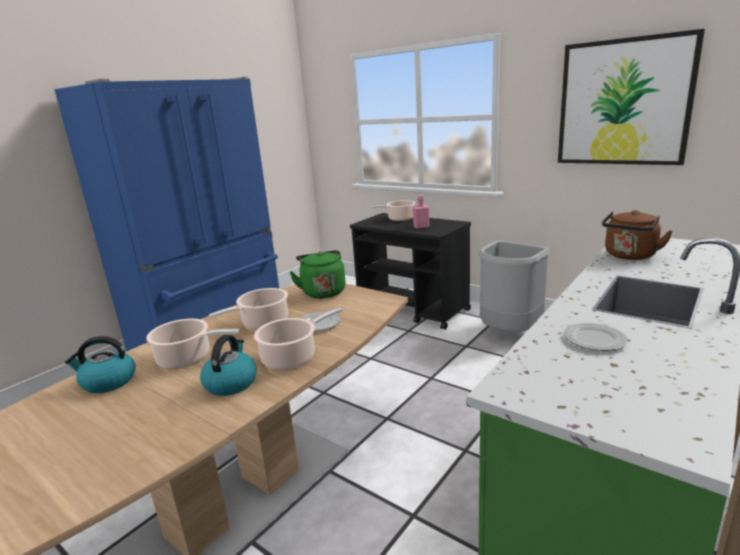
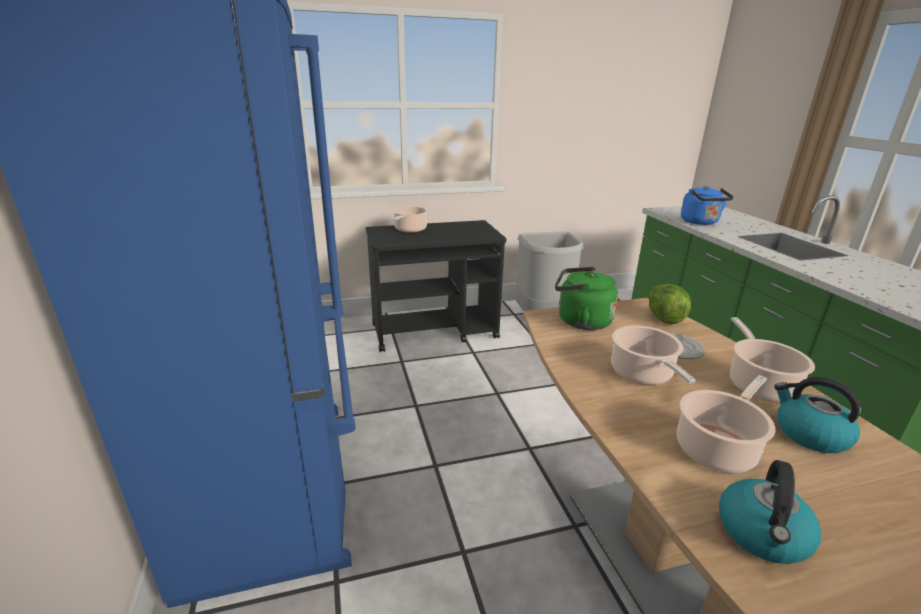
camera: 55 degrees left, 5 degrees up
(372, 309) = (663, 318): none -> lettuce
(421, 227) = (459, 233): pink bottle -> none
(593, 340) = (857, 276): plate -> none
(623, 103) = (605, 98): picture -> none
(629, 256) = (701, 222): brown kettle -> blue kettle

